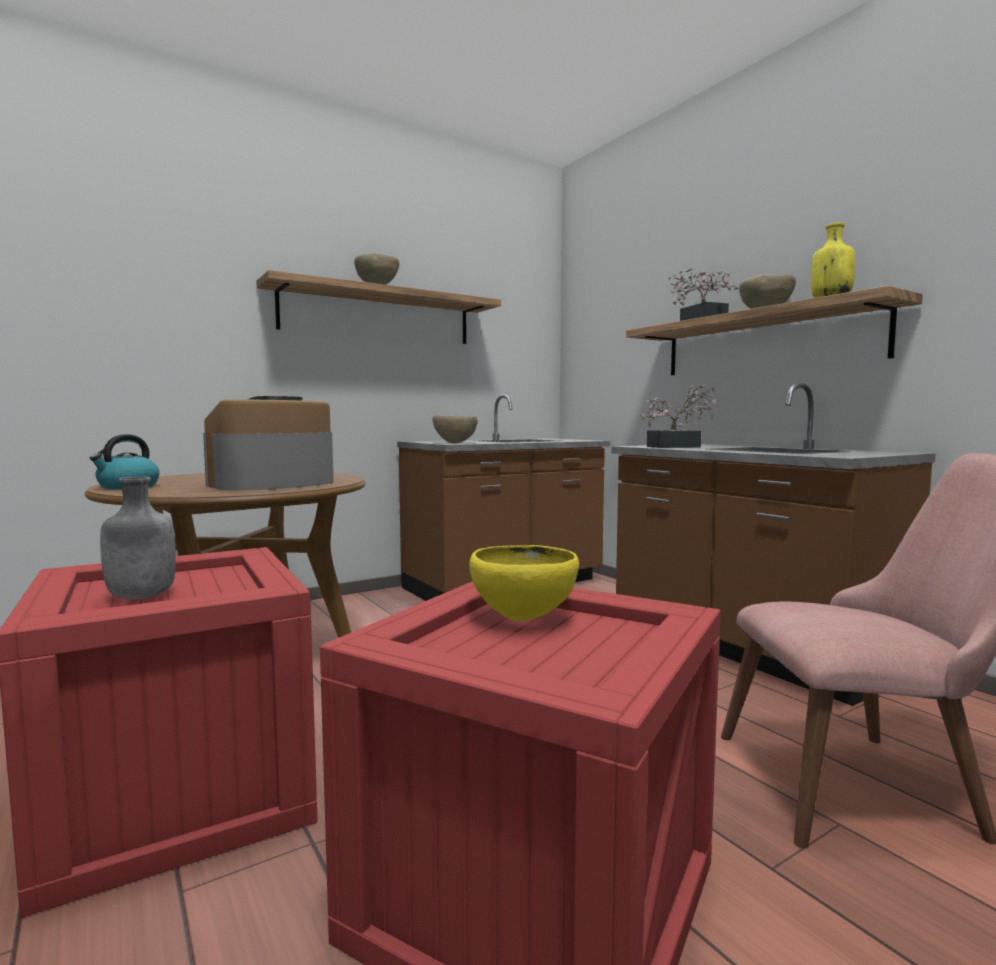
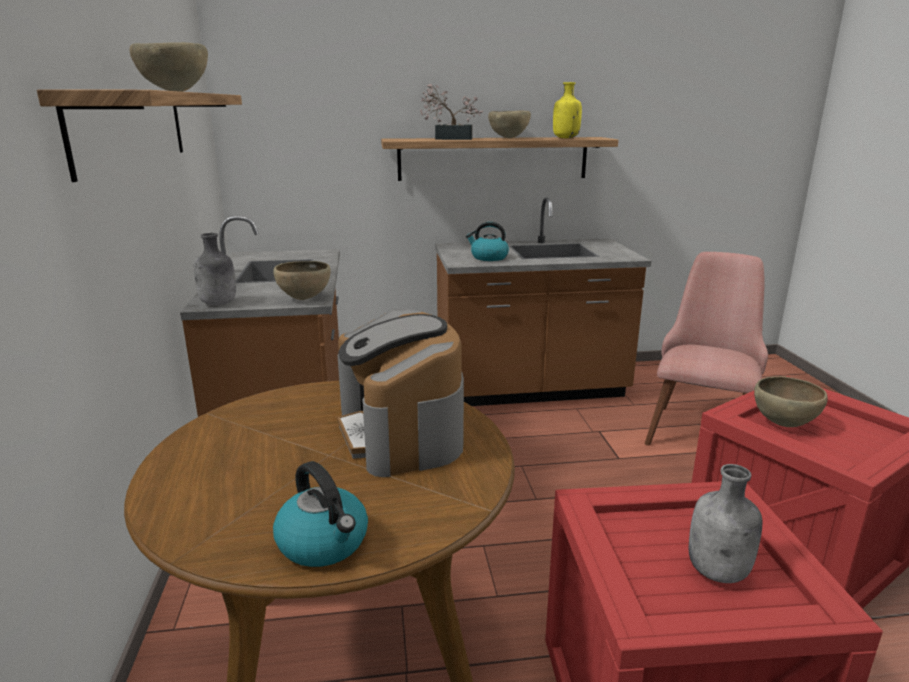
camera: 65 degrees left, 15 degrees up
(422, 441) = (219, 303): none -> grey bottle
(524, 619) = (784, 424): yellow bowl -> brown bowl
(679, 447) = (488, 257): potted plant -> kettle

